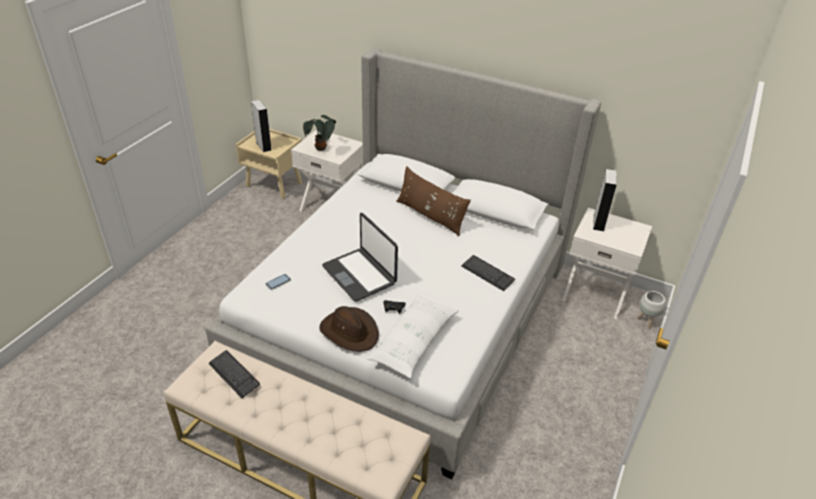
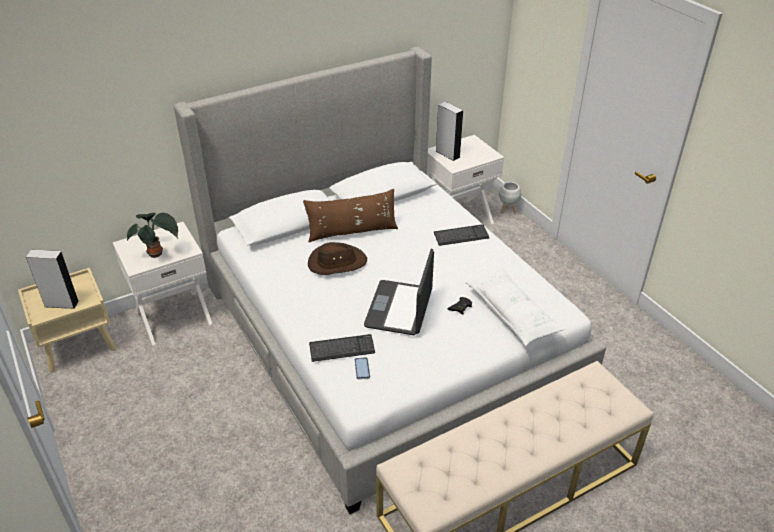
camera: 55 degrees left, 0 degrees up
(234, 374) = (444, 463): keyboard -> keyboard (342, 349)
(350, 331) = (471, 347): brown hat -> brown hat (337, 262)
(360, 275) = (400, 309): laptop -> laptop turned 105 degrees clockwise

